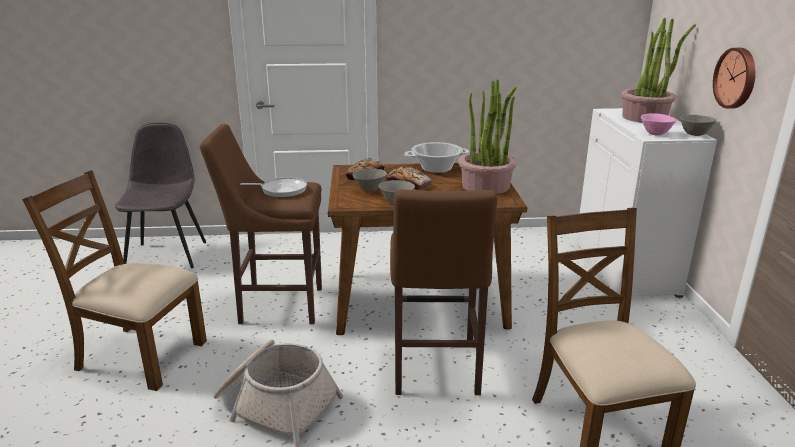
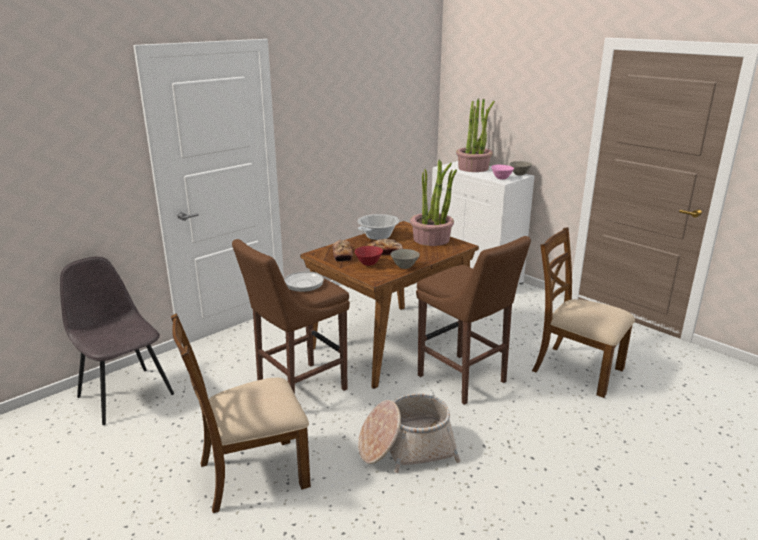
camera: 40 degrees left, 0 degrees up
(369, 190) = (368, 264): grey bowl -> red bowl
(736, 78) = (542, 135): wall clock -> none

